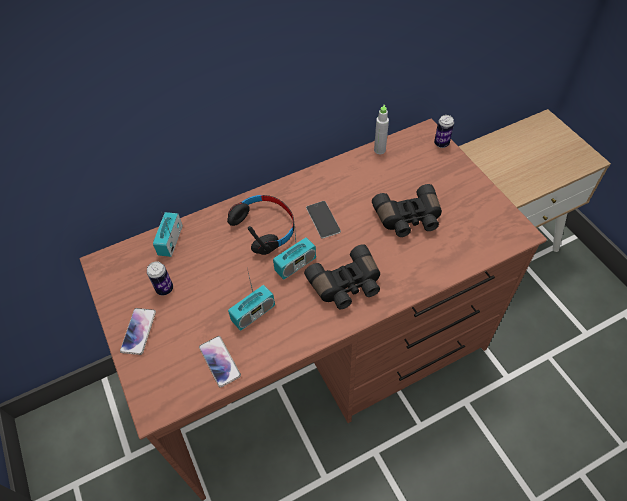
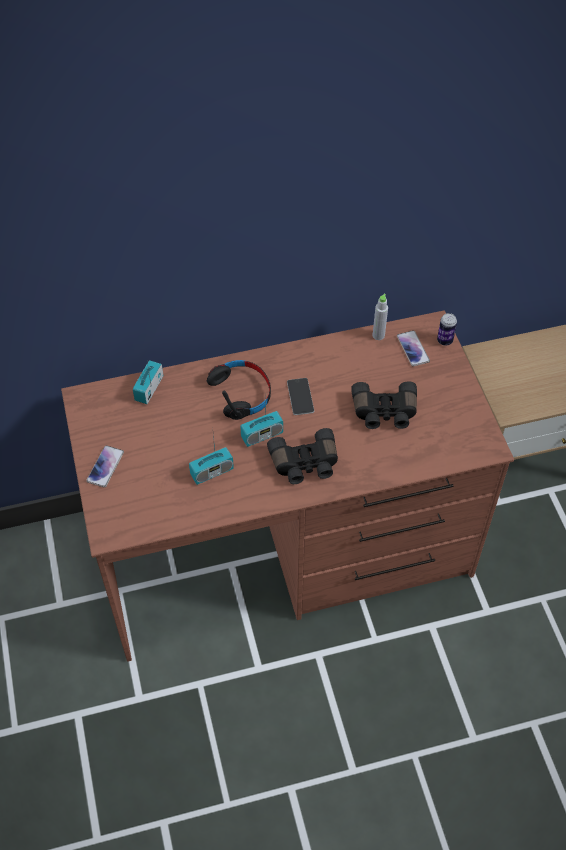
camera: 10 degrees right, 0 degrees up
(164, 289) = (135, 433): can -> none
(219, 361) = (172, 507): phone -> phone (413, 349)

